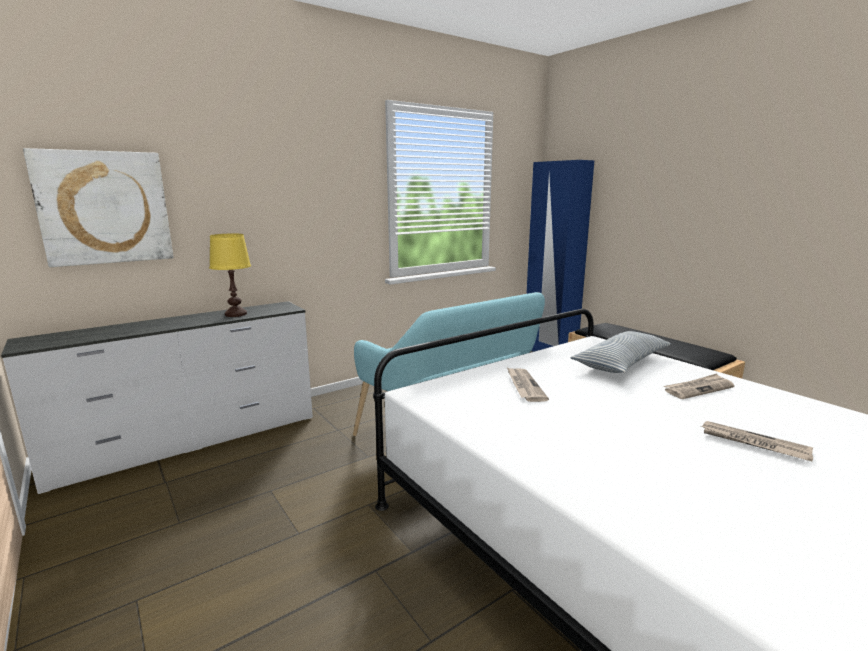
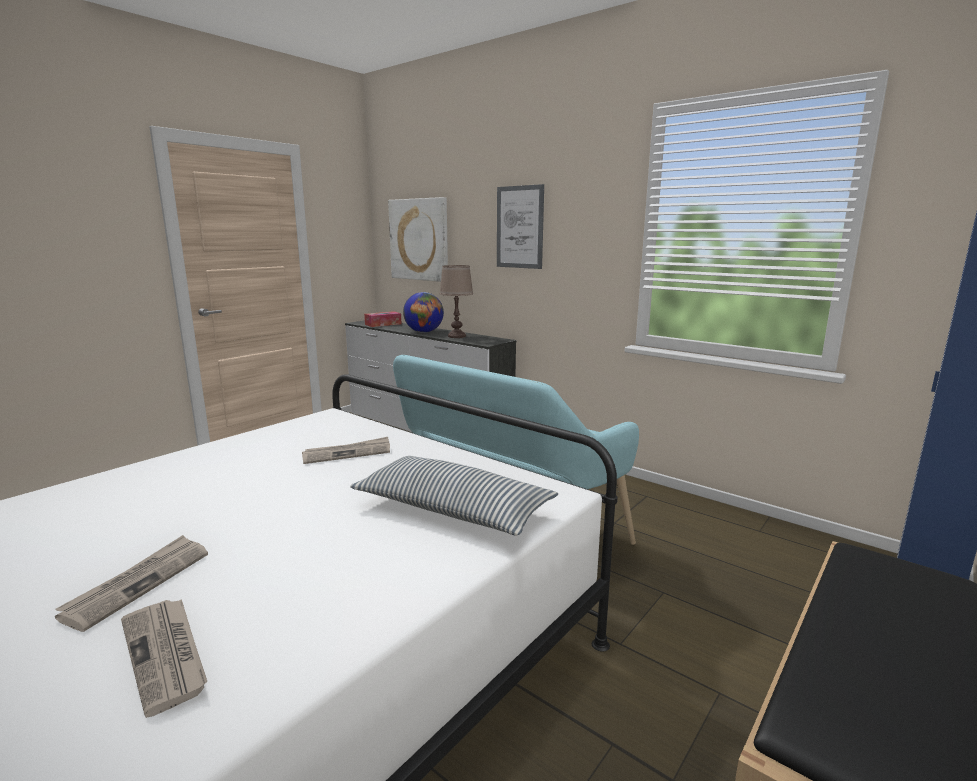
camera: 75 degrees right, 0 degrees up
(77, 336) = (383, 324): none -> tissue box
(182, 323) = (424, 332): none -> globe
(235, 314) = (456, 336): yellow table lamp -> brown table lamp
(274, 190) = (519, 227): none -> picture
(698, 388) = (343, 567): newspaper -> newspaper (166, 655)

